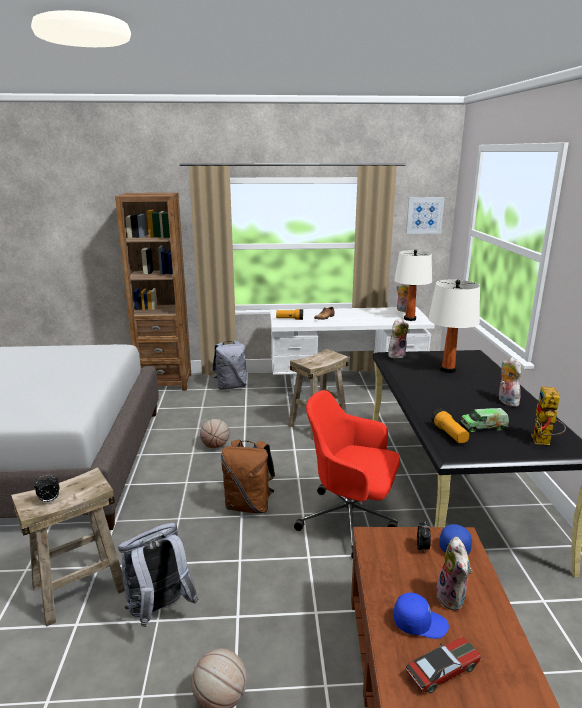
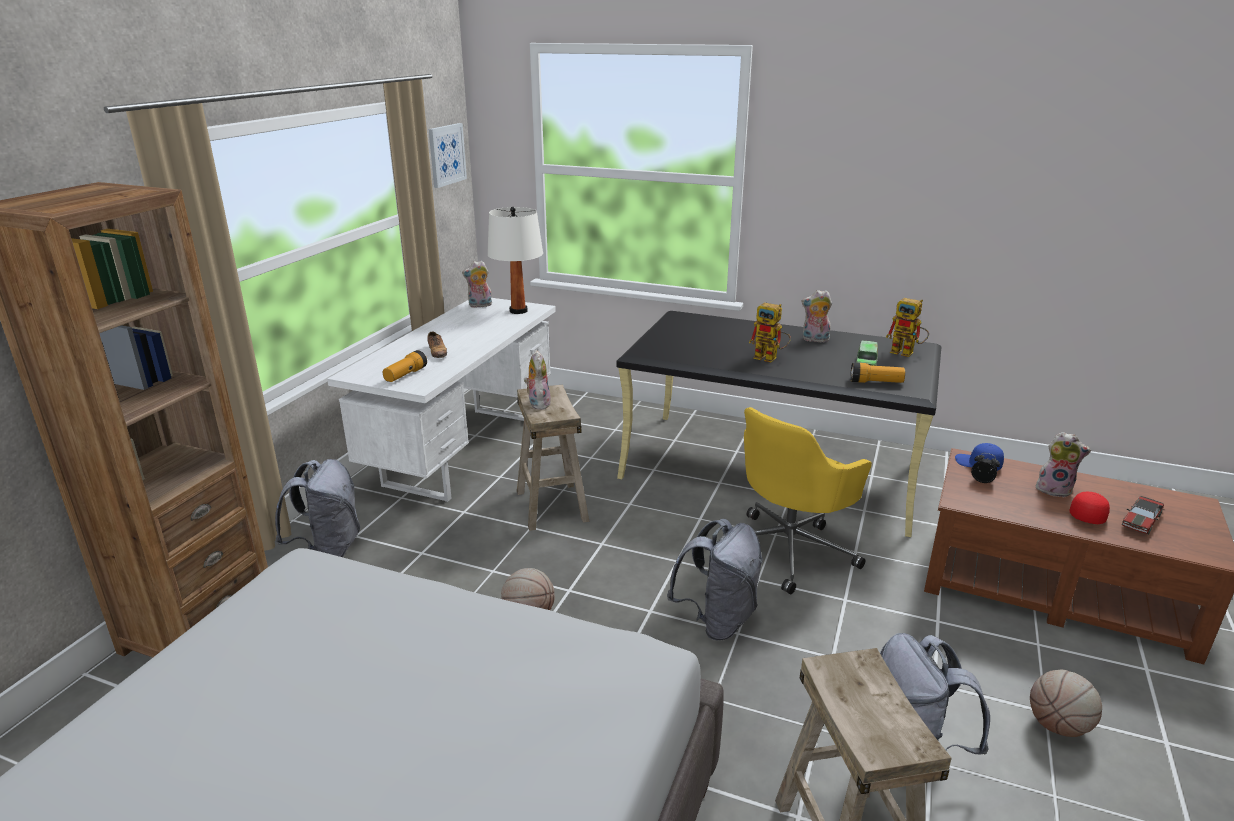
camera: 65 degrees left, 5 degrees up
(49, 500) = (891, 722): alarm clock -> none
(249, 505) = (717, 620): brown backpack -> grey backpack
(350, 521) = (790, 549): red office chair -> yellow office chair
(396, 355) = (646, 349): plush toy -> plush toy (537, 403)
(419, 622) = (1087, 514): blue cap -> red cap
(439, 391) = (770, 358): none -> toy robot
(442, 669) = (1140, 521): toy car -> toy car turned 135 degrees counterclockwise
(447, 369) = (715, 338): white table lamp -> none

